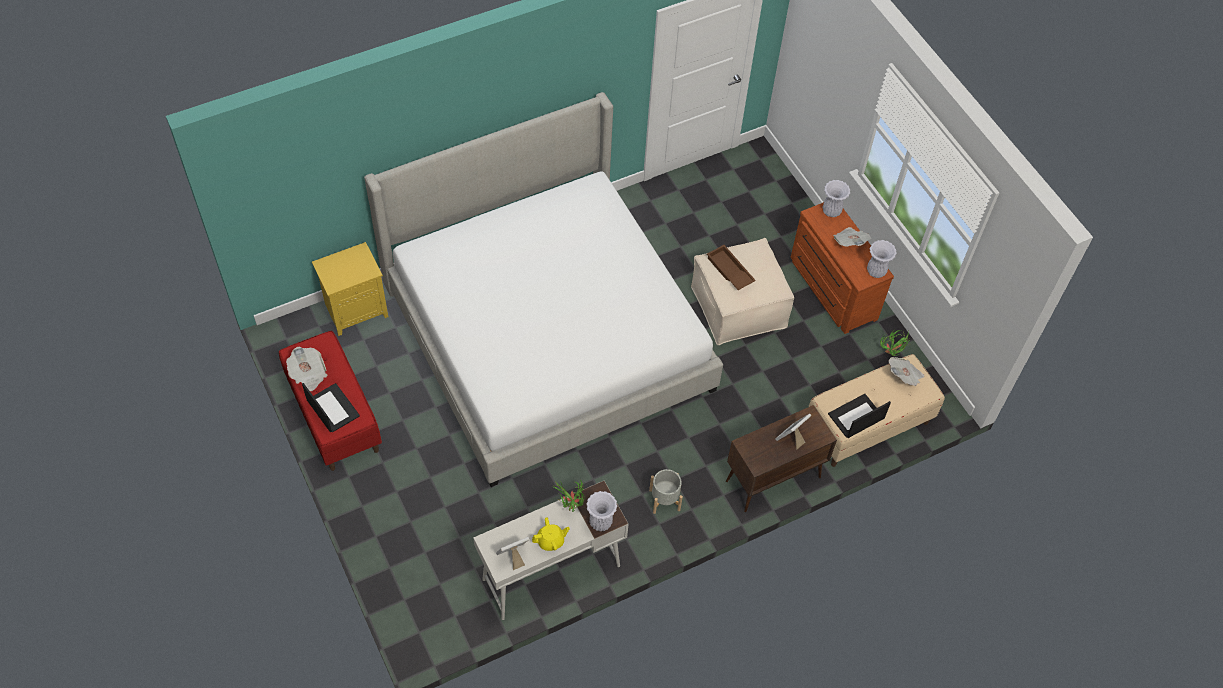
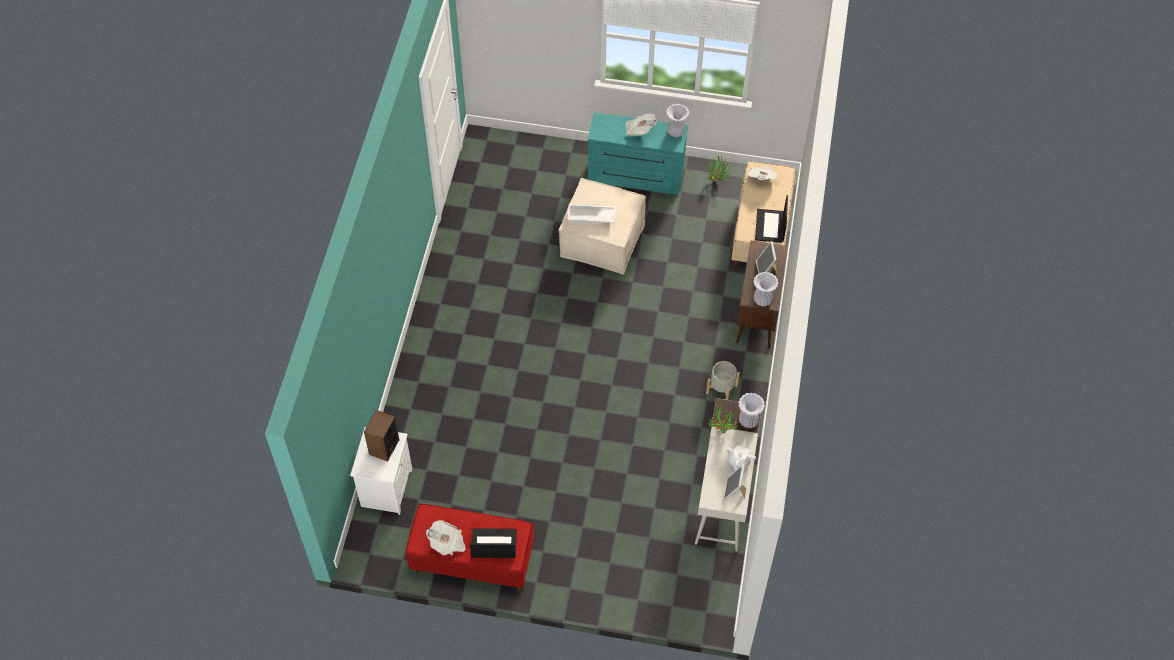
camera: 50 degrees left, 0 degrees up
(356, 267) = (384, 447): none -> speaker
(356, 310) = (386, 487): yellow nightstand -> white nightstand
(547, 335) = (523, 373): bed -> none
(551, 541) = (739, 460): yellow teapot -> white teapot
(729, 271) = (591, 217): brown tray -> white tray
(831, 212) = (604, 122): white vase -> white vase (763, 300)
(831, 289) = (635, 176): brown dresser -> turquoise dresser

